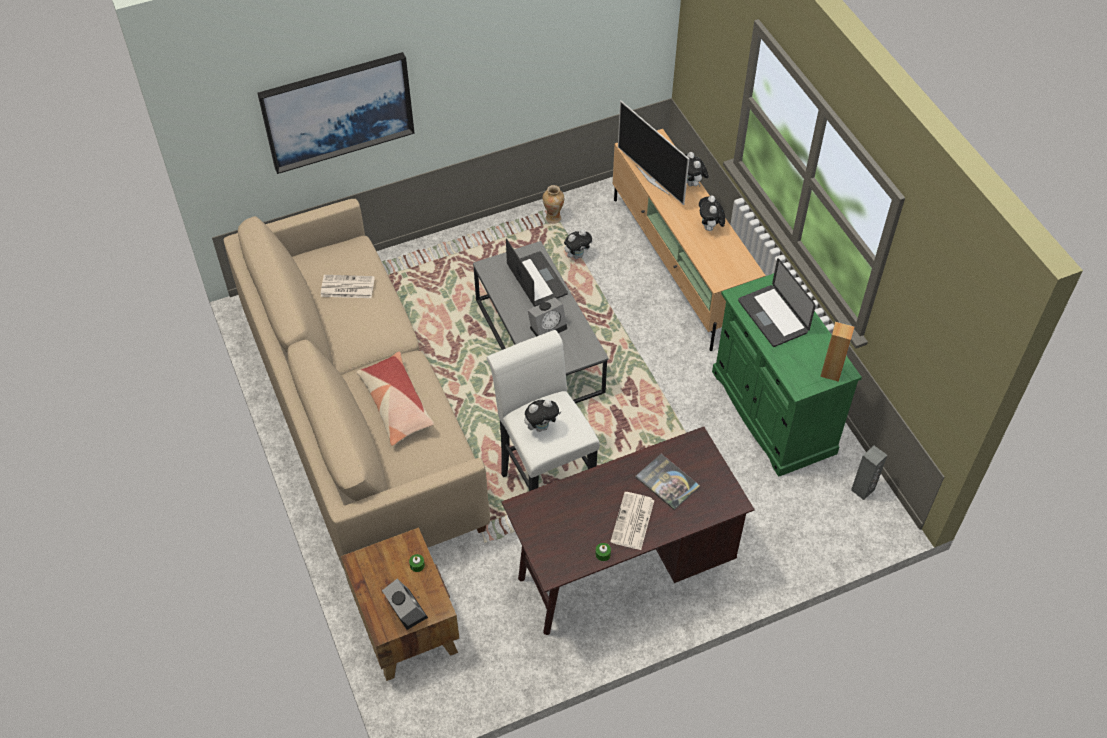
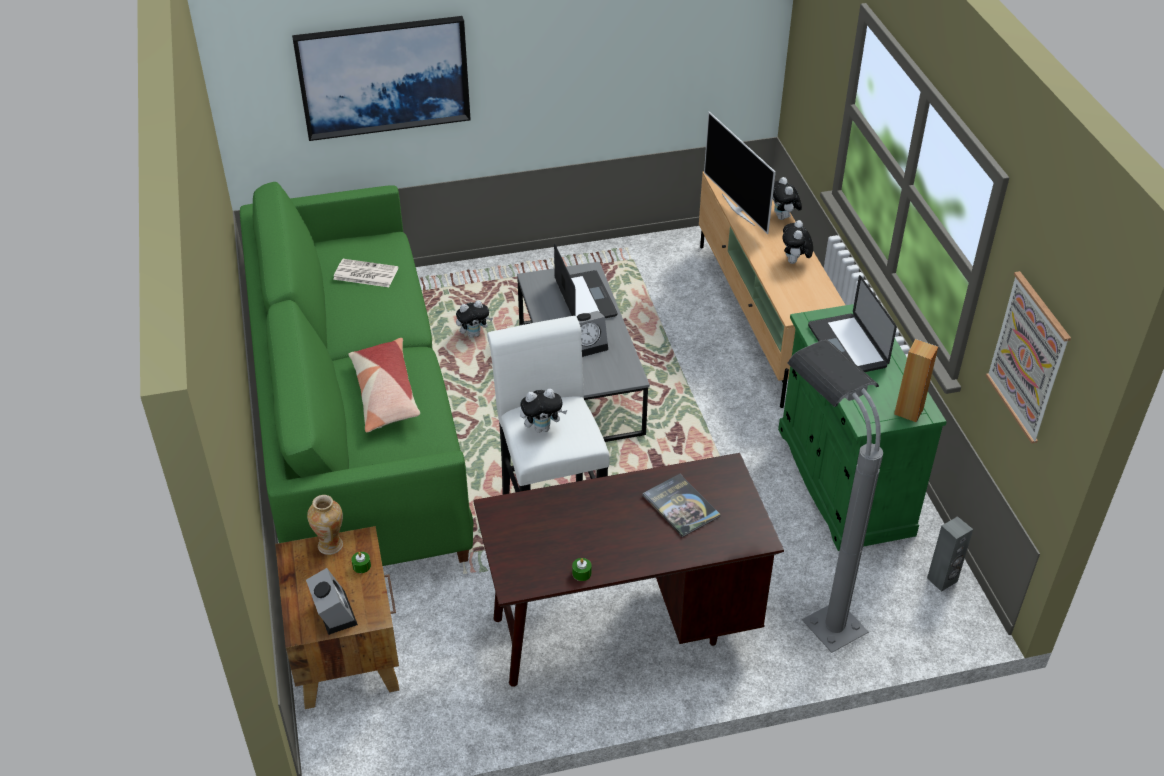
camera: 10 degrees right, 10 degrees down
(360, 415) = (357, 422): beige sofa -> green sofa
(553, 218) = (627, 256): vase -> vase (331, 545)
(577, 255) = (645, 295): plush toy -> plush toy (474, 334)
(632, 522) = (627, 543): newspaper -> none
(766, 529) = (811, 606): none -> grey floor lamp
(929, 335) = (1028, 357): none -> picture

